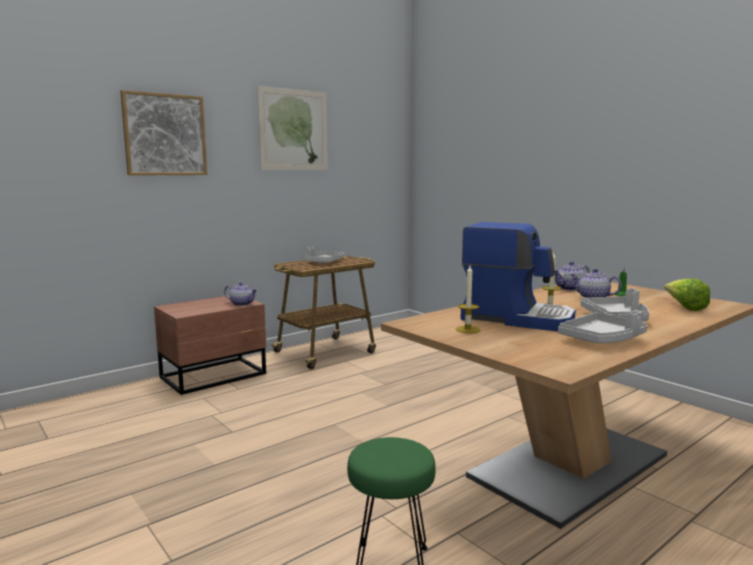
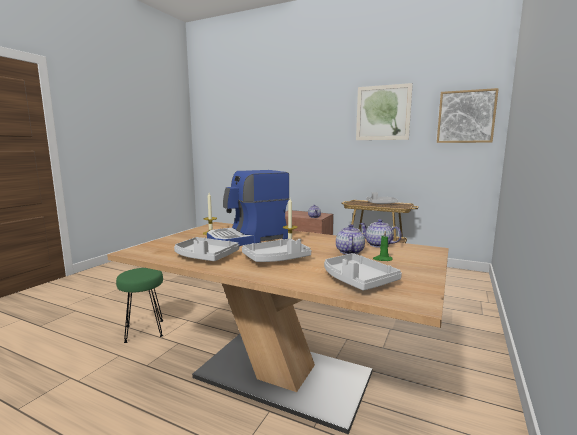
camera: 65 degrees right, 0 degrees up
(165, 135) = (303, 122): picture -> picture (466, 117)
(516, 318) = (248, 239): coffee machine -> coffee machine turned 60 degrees clockwise
(684, 307) = (357, 280): lettuce -> grey tray

